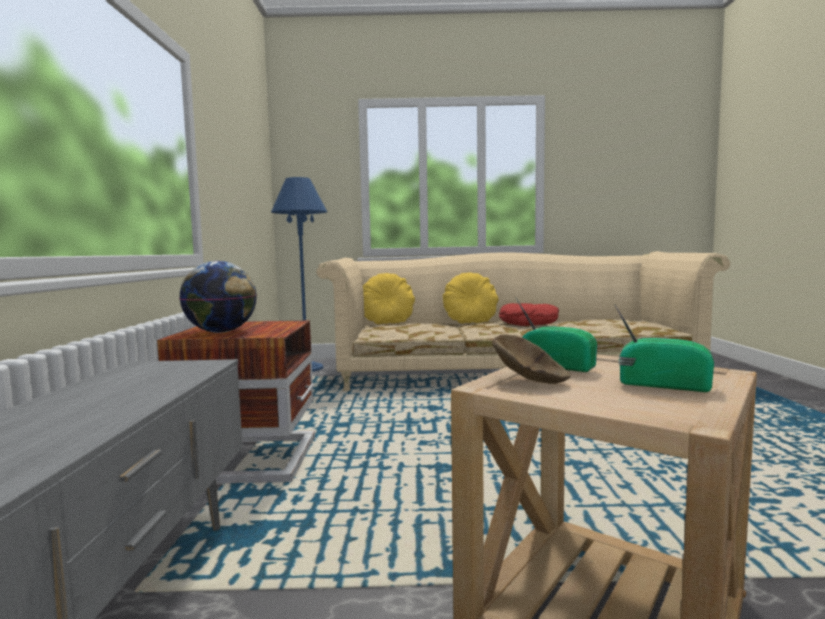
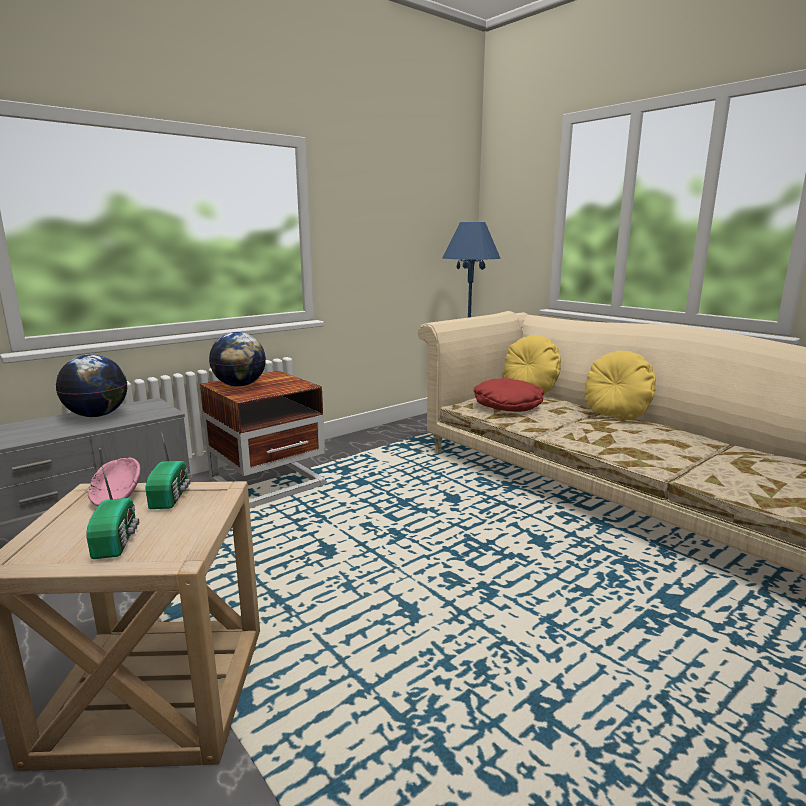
camera: 50 degrees right, 10 degrees up
(114, 385) = (97, 415): none -> globe
(528, 323) = (663, 439): red pillow -> red pillow (509, 405)
(531, 379) = (115, 497): brown bowl -> pink bowl

